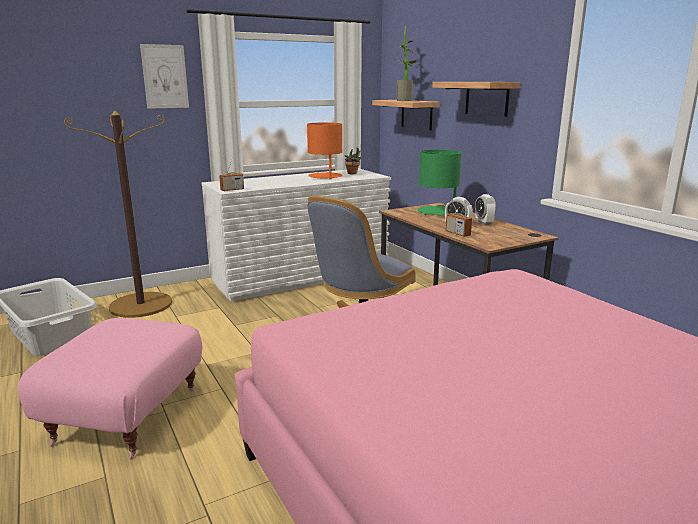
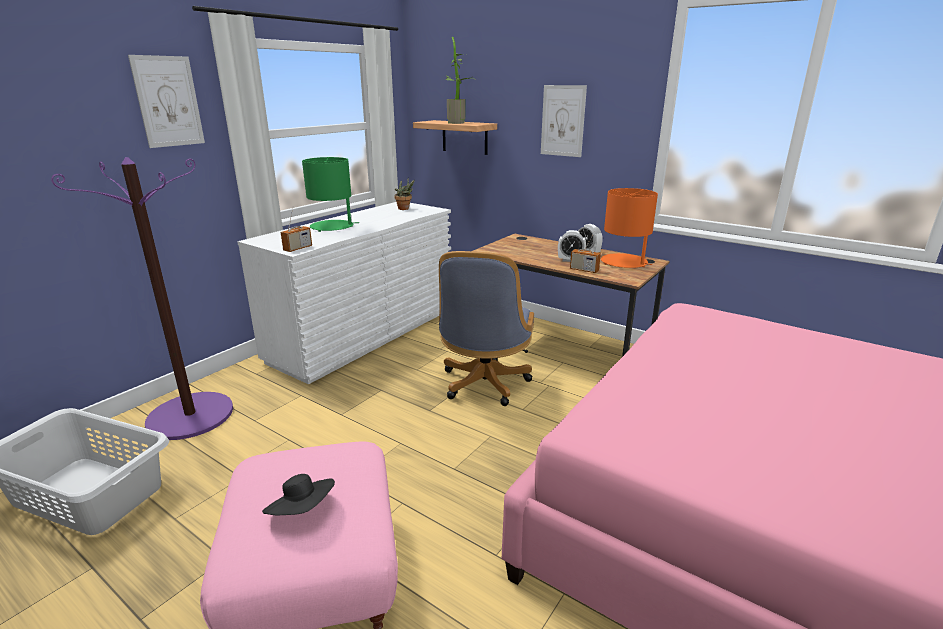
camera: 25 degrees left, 5 degrees up
(103, 349) = (303, 511): none -> black hat
(141, 305) = (190, 415): brown clothes rack -> purple clothes rack
(325, 177) = (381, 216): orange table lamp -> orange table lamp (624, 262)
(437, 212) = (529, 245): green table lamp -> green table lamp (332, 226)
(487, 98) = (563, 121): shelf -> picture

